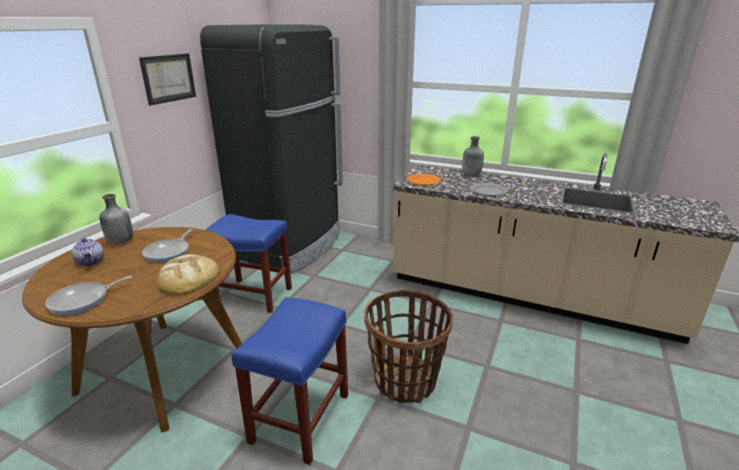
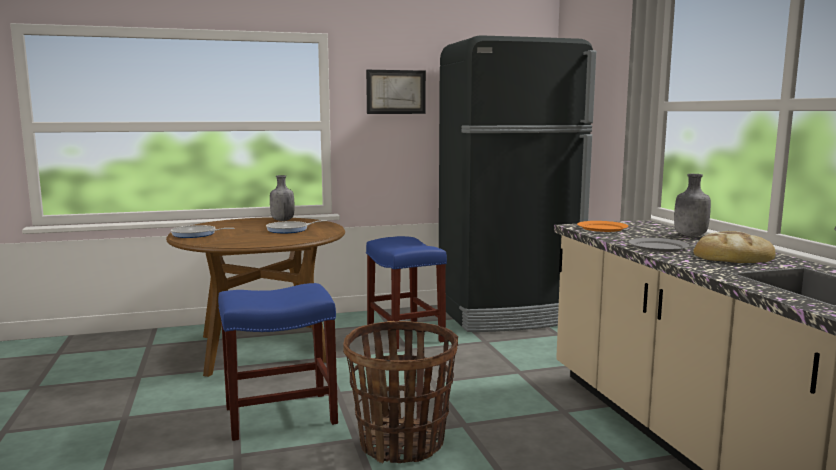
camera: 50 degrees right, 15 degrees down
(91, 262) = (244, 224): teapot -> none
(188, 277) = (263, 241): bread -> bread (732, 255)

